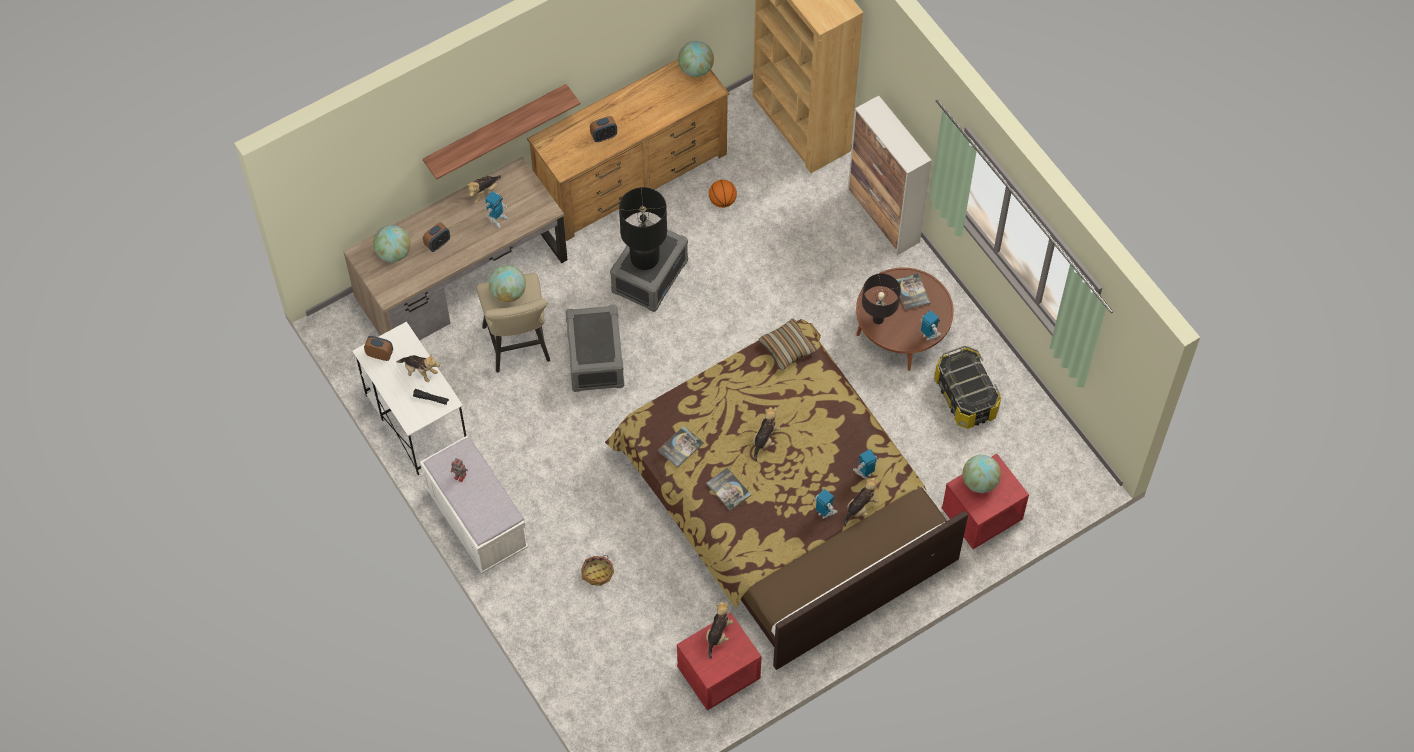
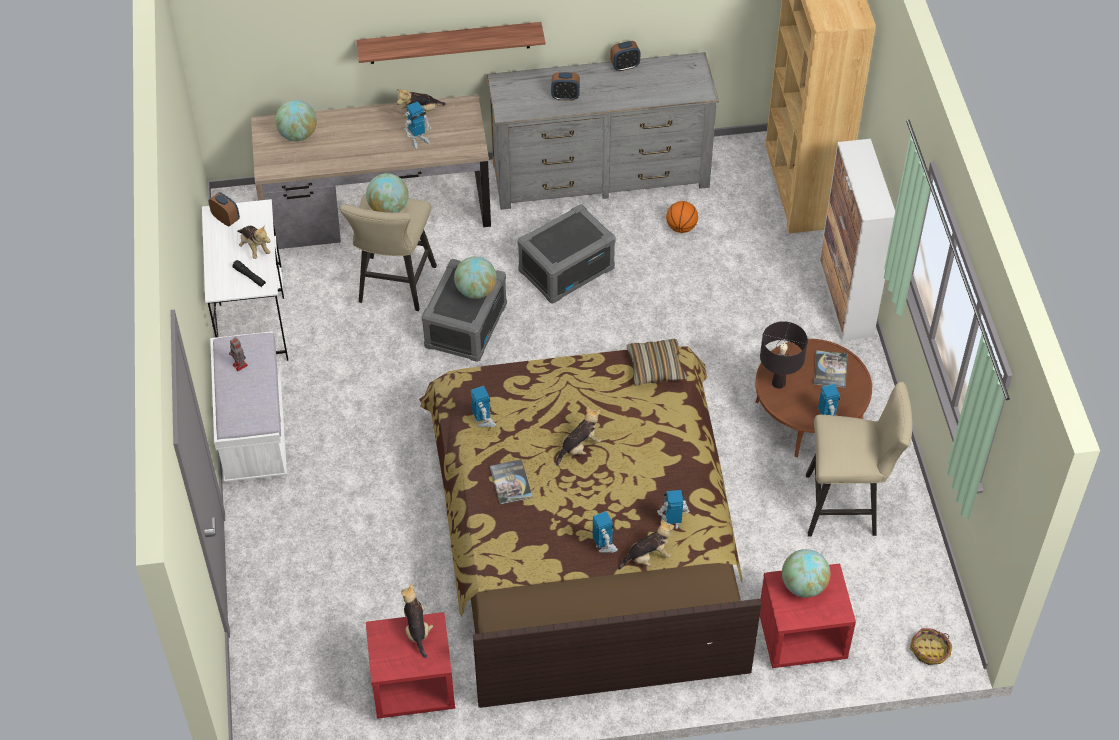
camera: 25 degrees right, 10 degrees down
(437, 244) = (346, 142): alarm clock -> alarm clock (625, 66)
(598, 573) = (345, 531): basket -> basket (930, 651)
(631, 176) = (600, 174): brown dresser -> grey dresser
(644, 258) = (560, 239): black table lamp -> none
(680, 447) = (484, 421): book -> toy robot
(696, 69) = (695, 68): globe -> globe (476, 291)
(718, 634) = (417, 630): plush toy -> plush toy turned 60 degrees counterclockwise
(966, 396) = (847, 506): storage box -> beige stool

